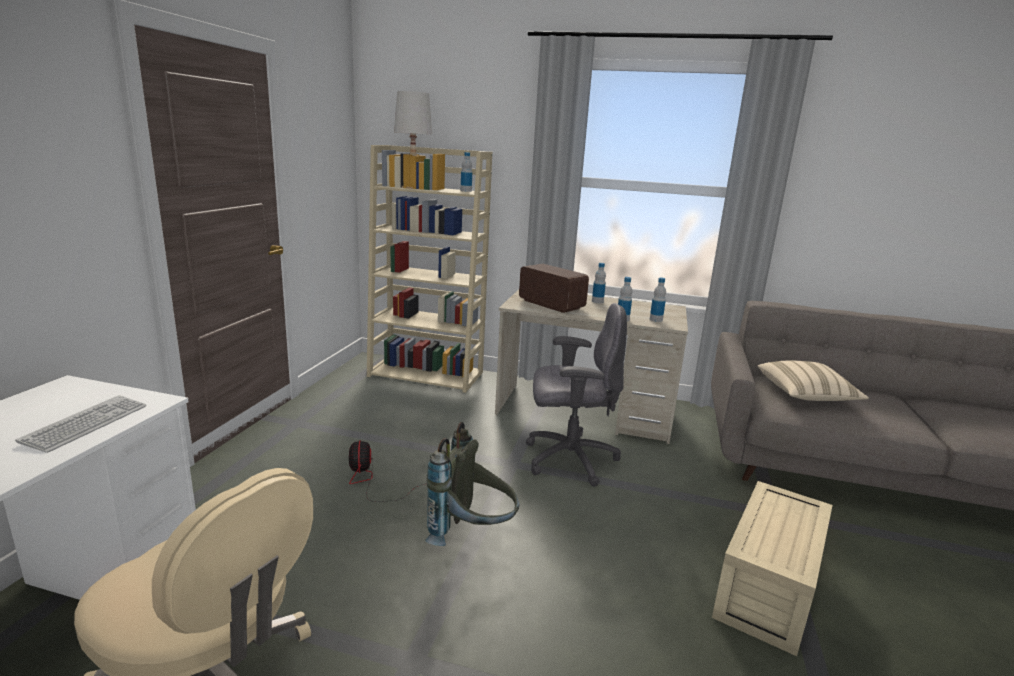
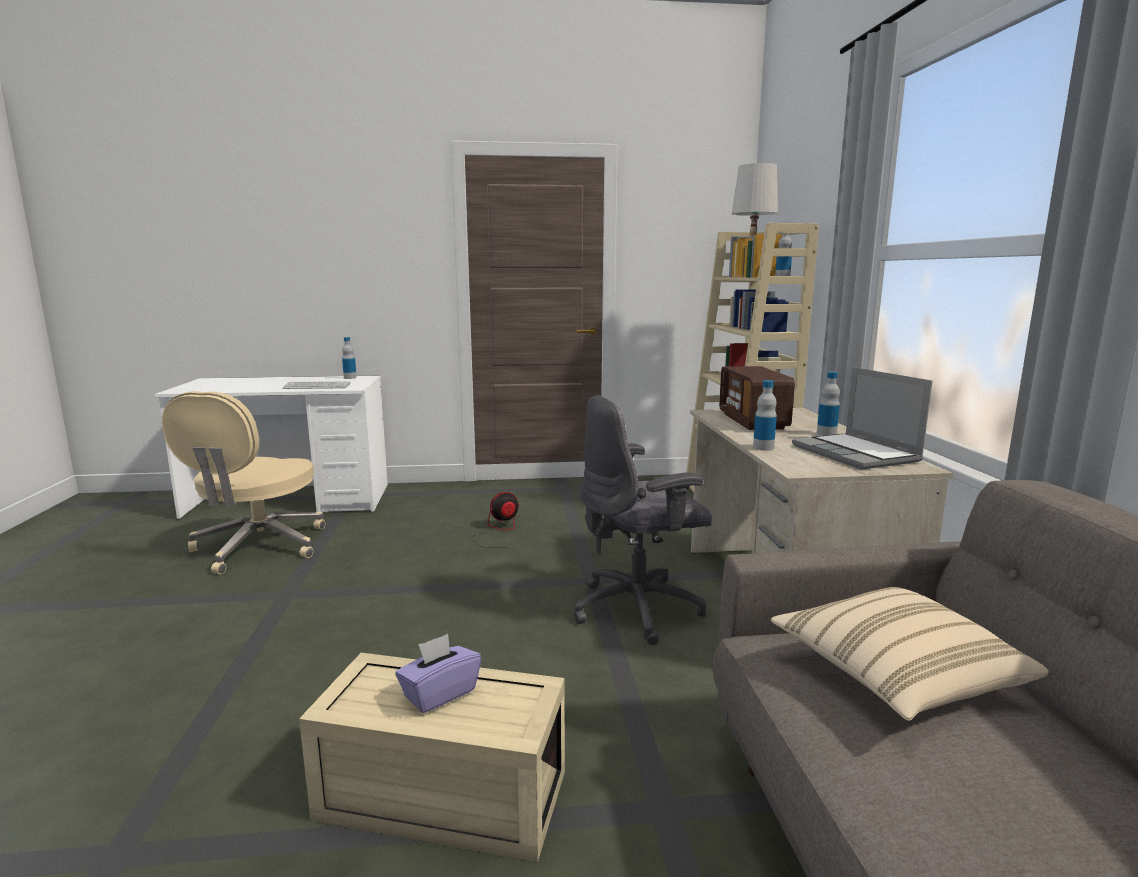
camera: 70 degrees right, 5 degrees down
(473, 535) = (448, 585): grey backpack -> none
(551, 304) = (752, 421): radio -> radio turned 150 degrees clockwise
(568, 459) = (639, 609): grey office chair -> grey office chair turned 90 degrees clockwise
(645, 309) = (857, 454): none -> laptop
(656, 320) = (806, 461): bottle -> bottle (350, 378)
(779, 525) = (439, 693): none -> purple tissue box

